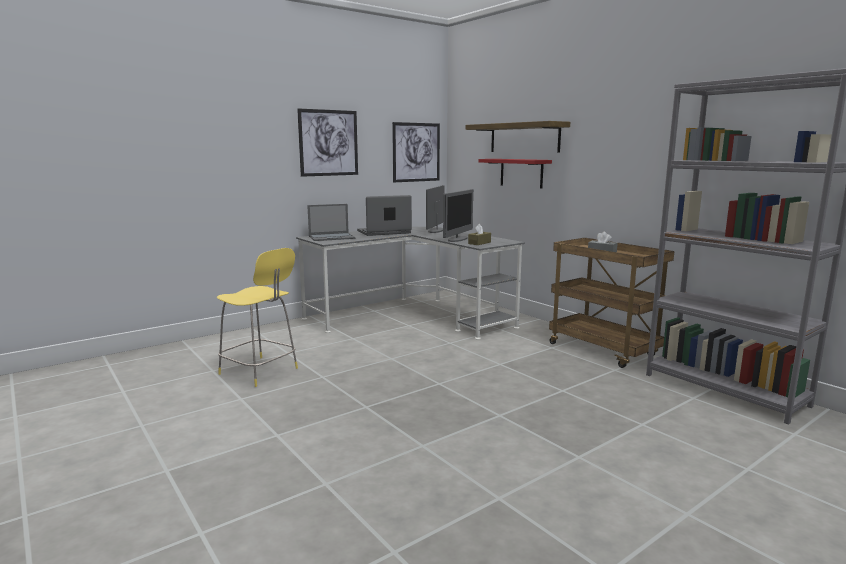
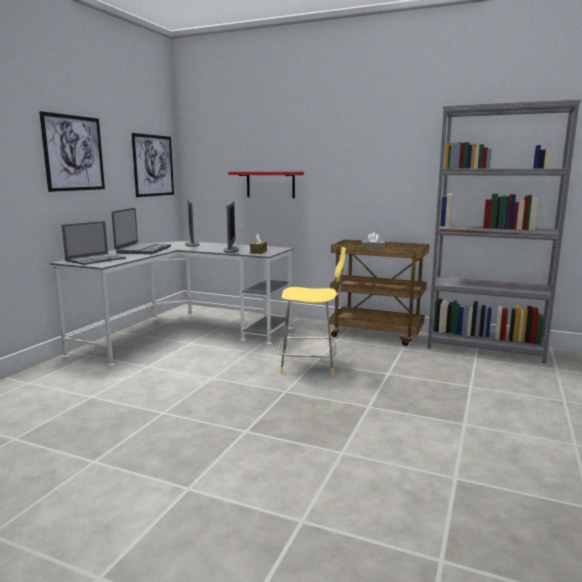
camera: 30 degrees left, 0 degrees up
(260, 372) = (82, 425): yellow stool -> yellow stool (310, 364)
(384, 232) = (143, 250): laptop -> laptop turned 150 degrees clockwise
(524, 138) = (271, 151): shelf -> none

